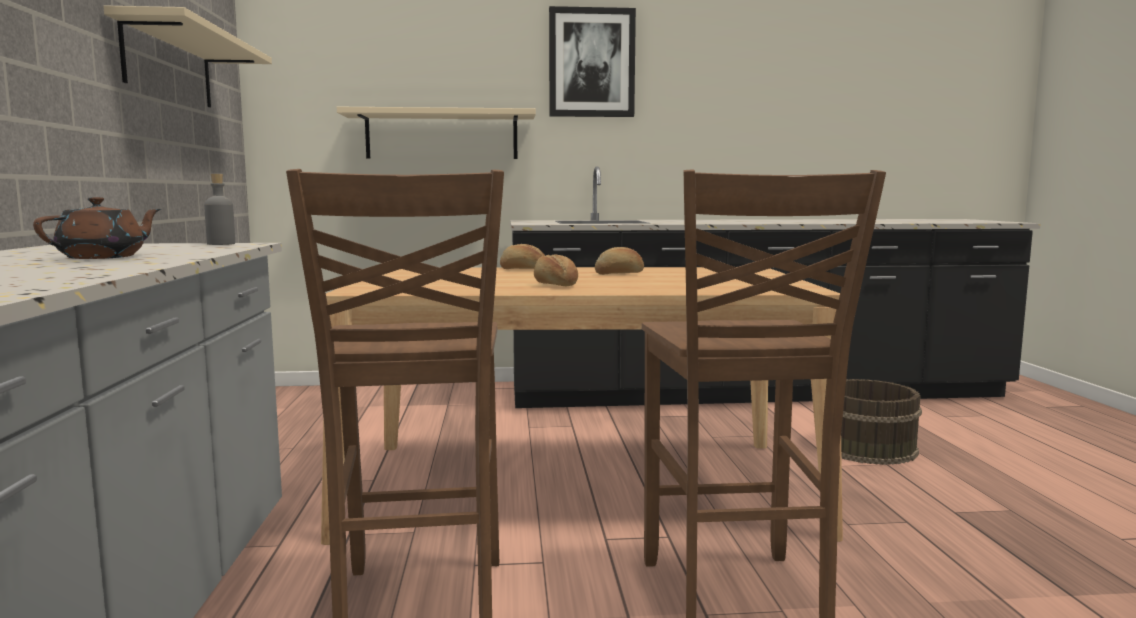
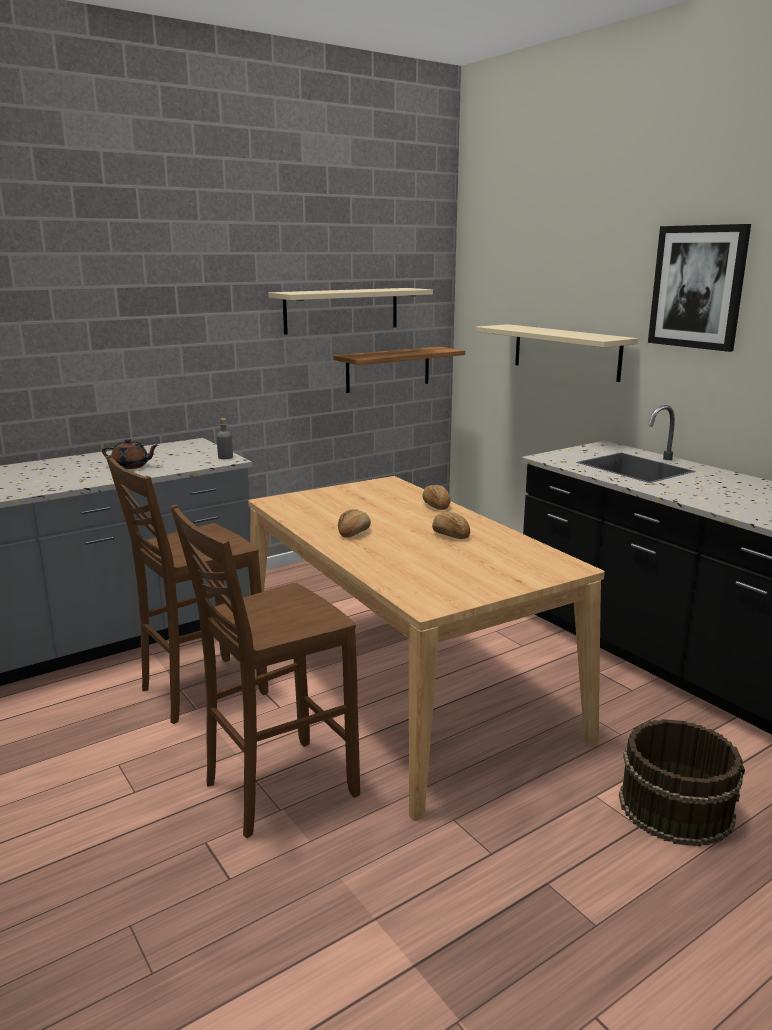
camera: 60 degrees right, 10 degrees up
(208, 165) = (388, 369): none -> shelf

